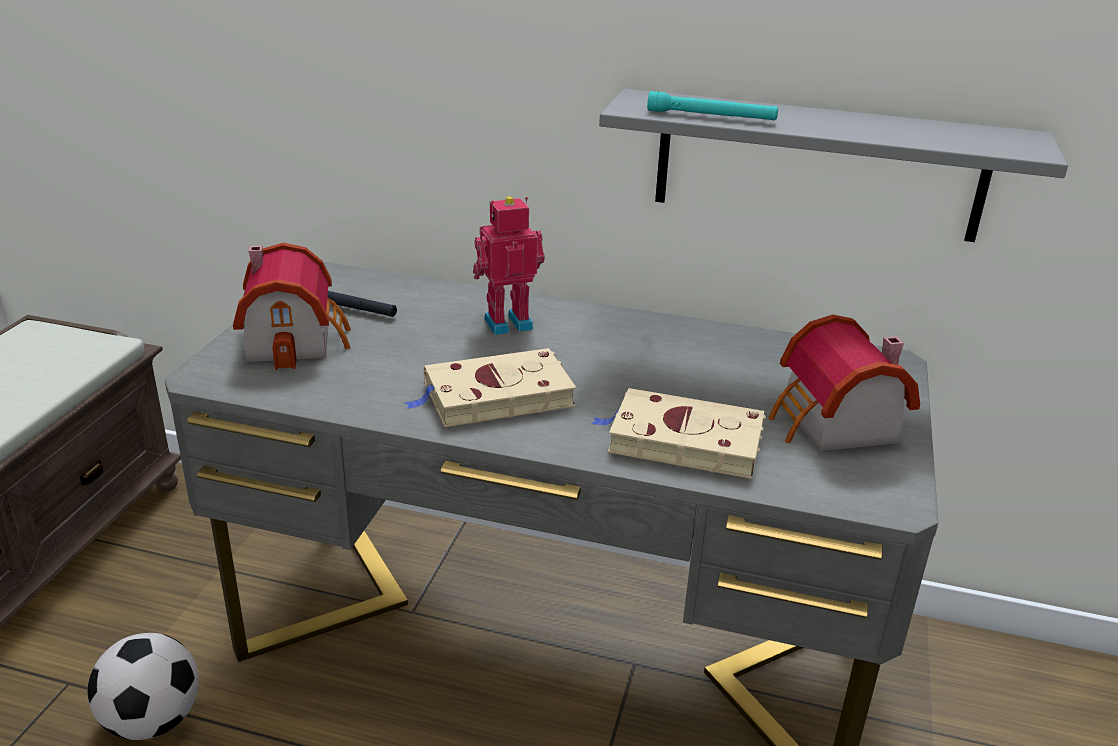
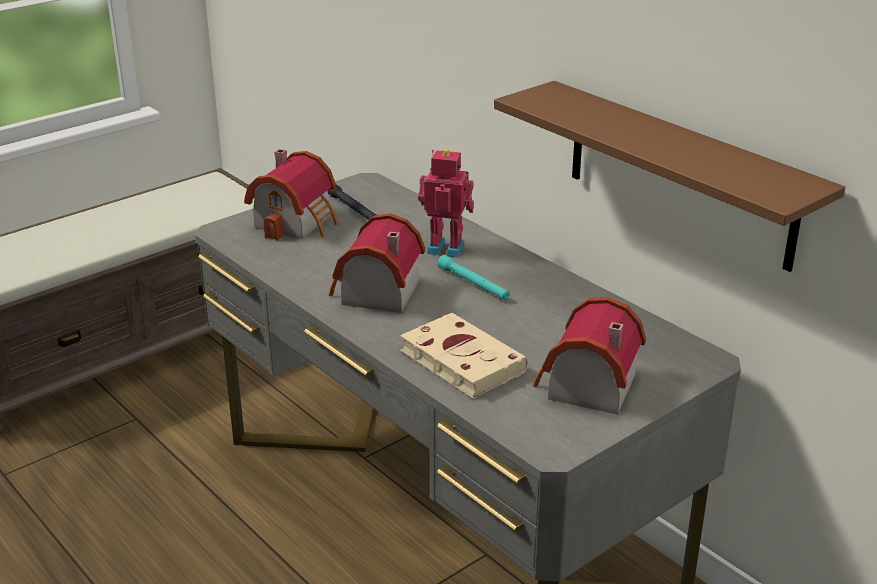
camera: 35 degrees right, 0 degrees up
(153, 721) = (162, 458): football -> none
(494, 396) = (374, 294): beige book -> toy house
(711, 116) = (570, 116): turquoise flashlight -> turquoise flashlight (473, 284)
(818, 166) = (679, 174): grey shelf -> brown shelf

